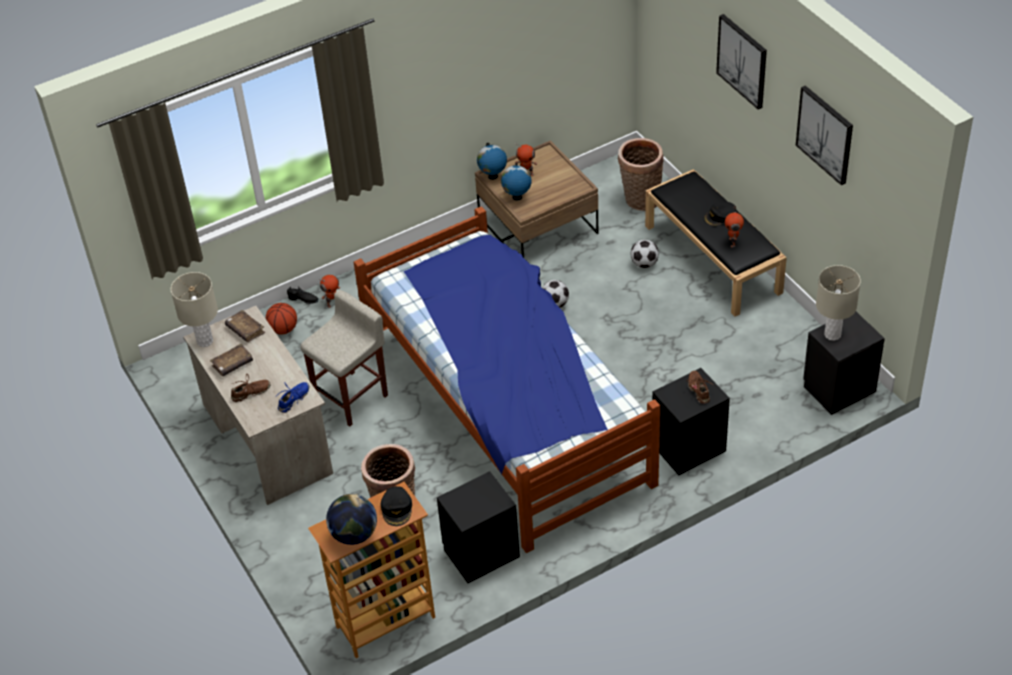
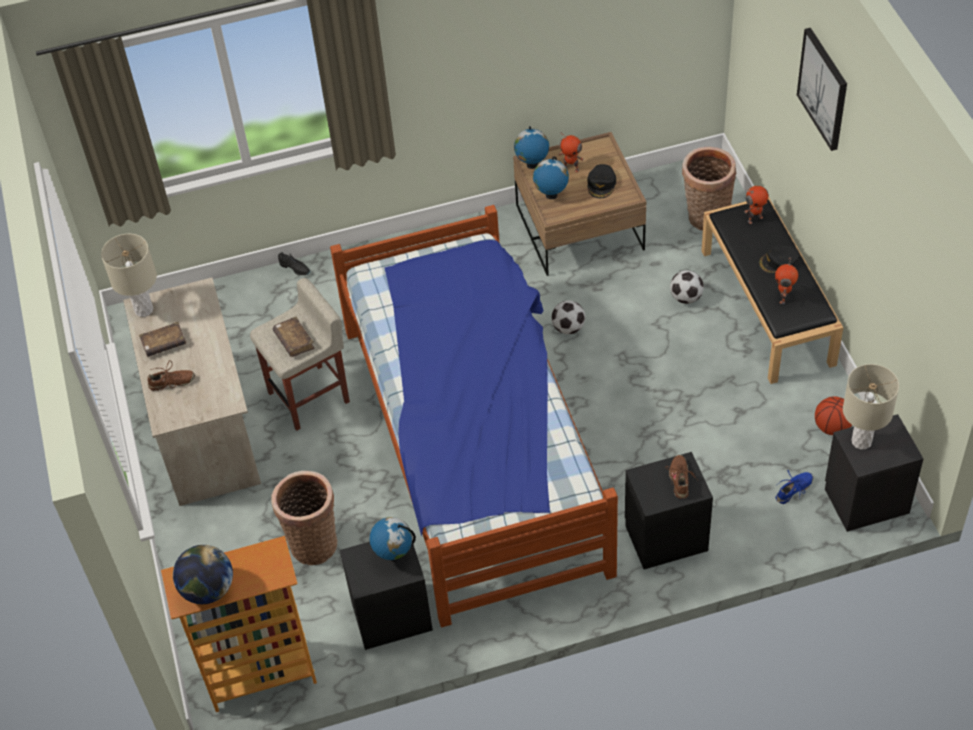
camera: 15 degrees right, 5 degrees up
(245, 330) = (191, 305): brown book -> brown book (294, 341)
(283, 329) = (262, 300): basketball -> basketball (832, 427)
(294, 400) = (215, 401): blue shoe -> blue shoe (794, 490)
(332, 302) = (324, 278): toy robot -> toy robot (754, 218)
(397, 509) = (265, 568): black cap -> black cap (601, 184)
(484, 492) = (394, 555): none -> globe
(825, 134) = (894, 202): picture -> none

